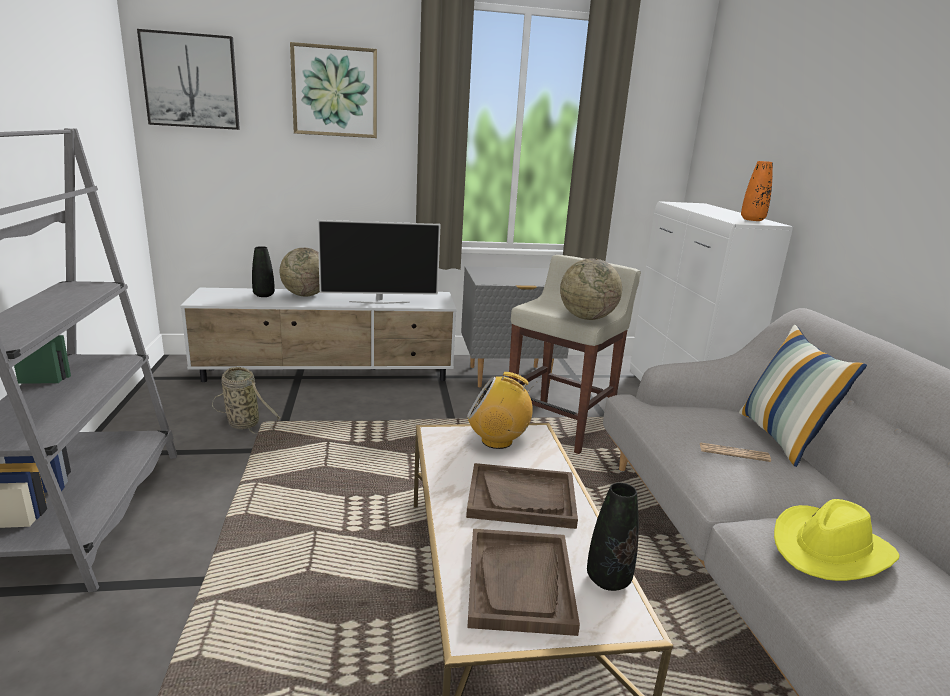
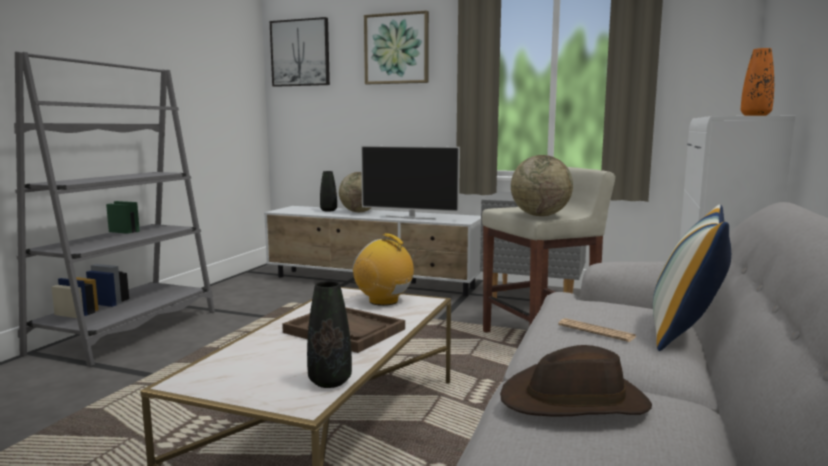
camera: 30 degrees right, 10 degrees down
(242, 422) = (277, 301): basket -> none
(520, 582) = (259, 368): brown tray -> none
(830, 550) = (575, 402): yellow hat -> brown hat

